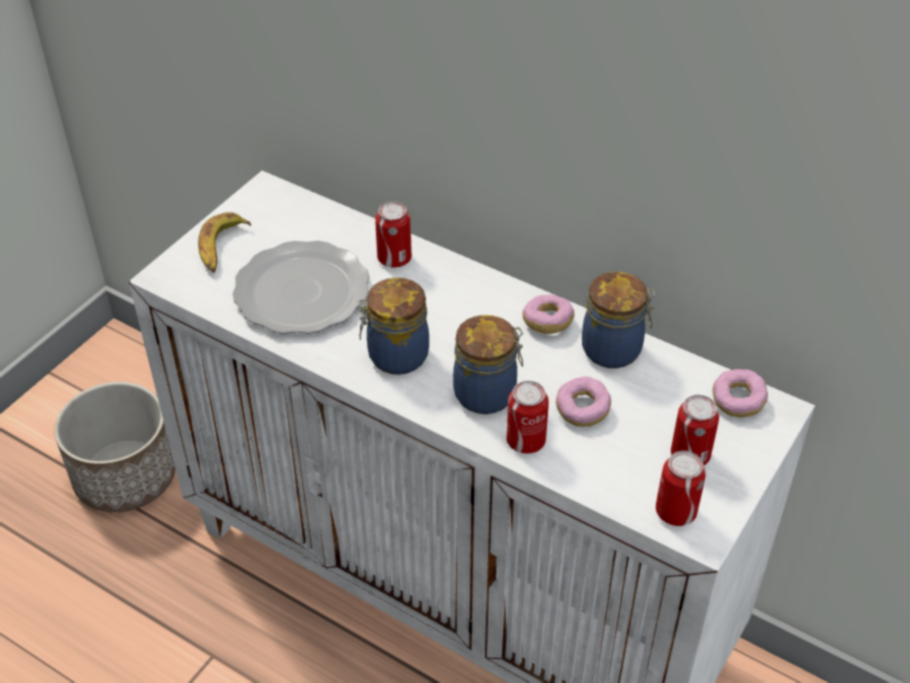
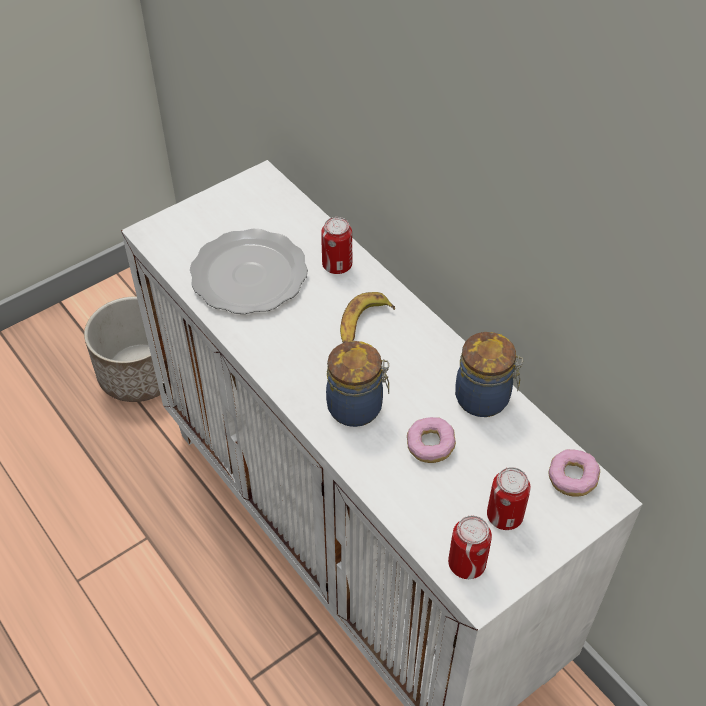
camera: 20 degrees right, 5 degrees up
(221, 248) = (204, 220): banana -> banana (362, 325)
(395, 356) = (297, 352): jar -> none
(525, 441) = (369, 459): can -> none
(547, 322) = (438, 357): donut -> none

